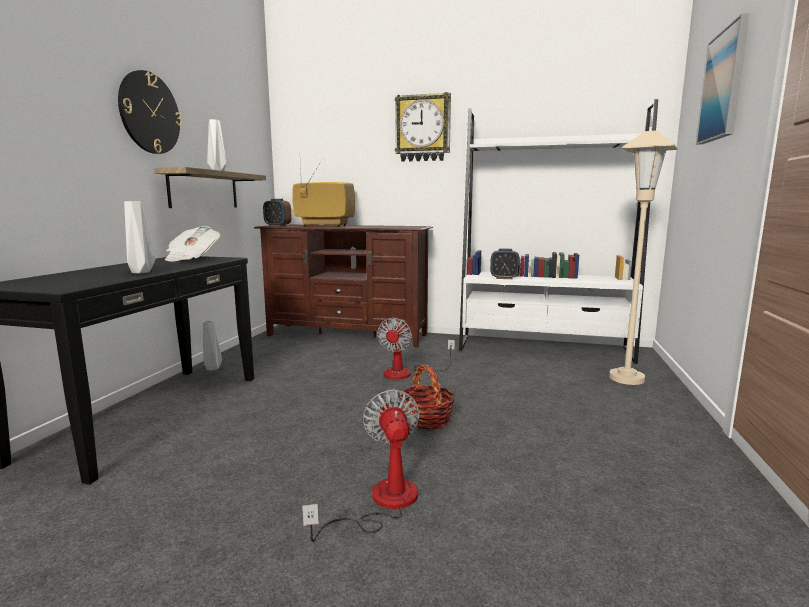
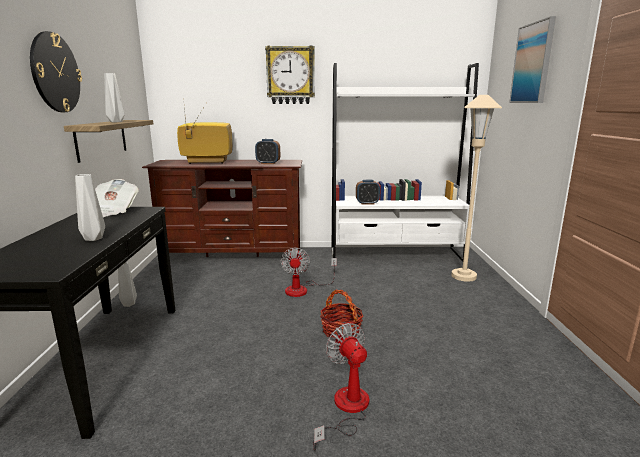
camera: 15 degrees left, 5 degrees up
(277, 226) = (164, 164): alarm clock -> alarm clock (268, 163)

